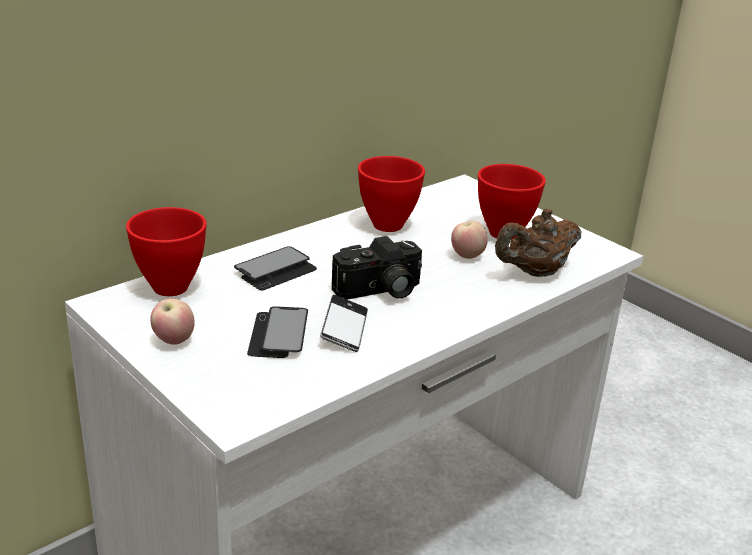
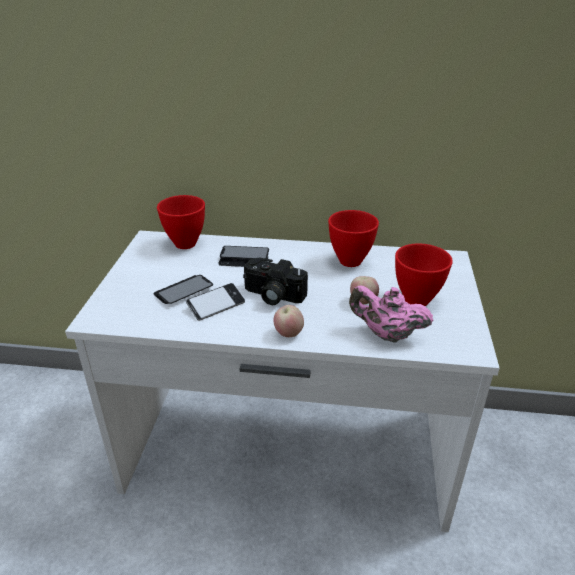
camera: 50 degrees right, 5 degrees up
(173, 340) = (140, 269): apple -> apple (288, 333)
(535, 272) = (387, 334): brown teapot -> pink teapot

